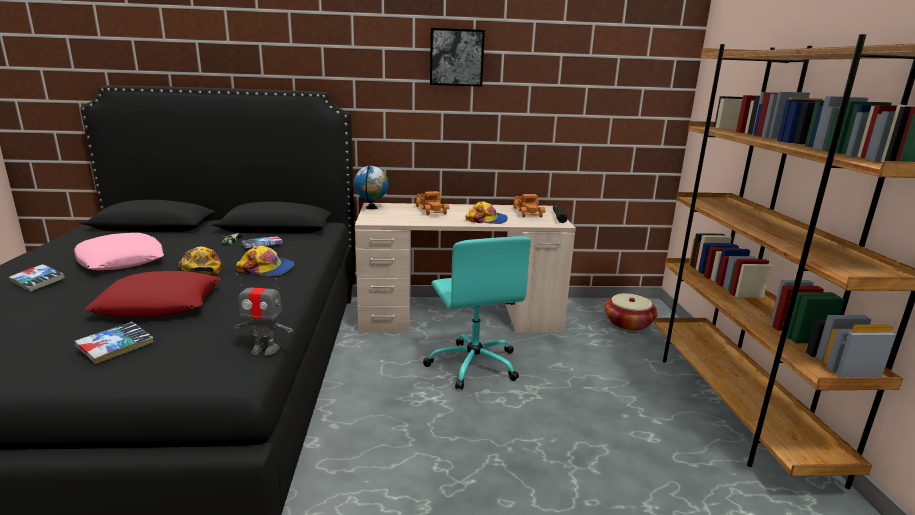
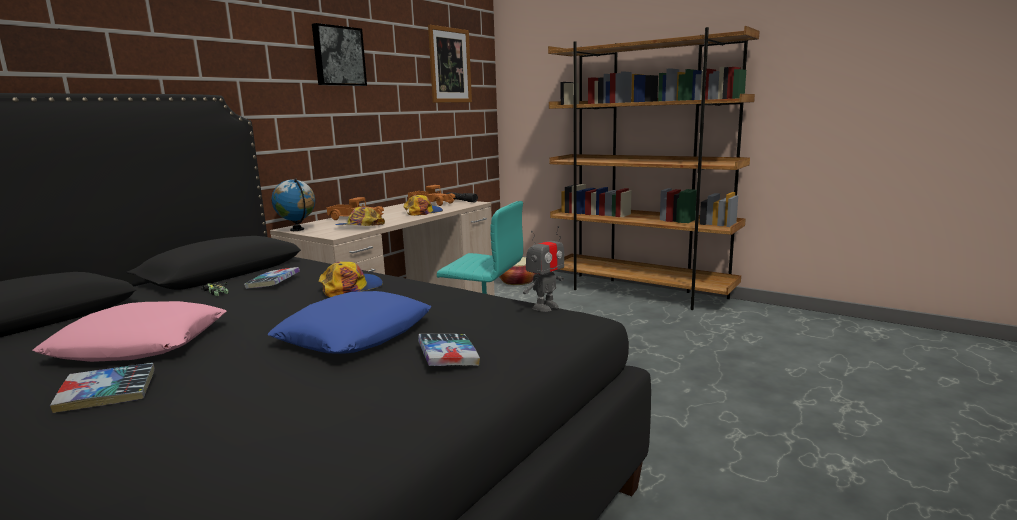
camera: 50 degrees left, 5 degrees down
(159, 304) = (355, 334): red pillow -> blue pillow
(200, 268) = (280, 310): cap -> cap (359, 227)
(613, 65) = (450, 65): none -> picture

